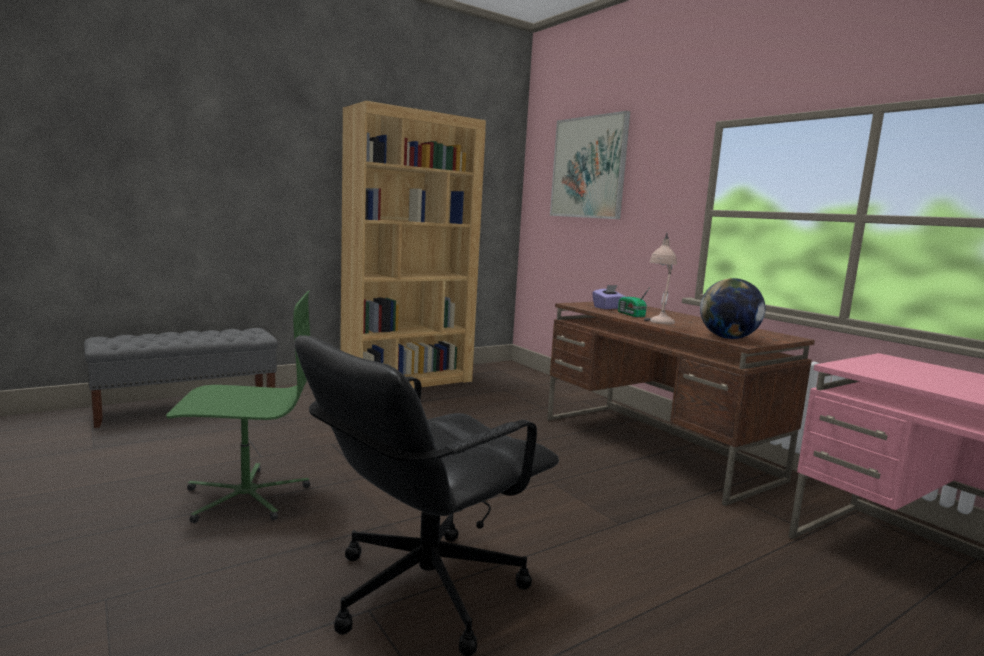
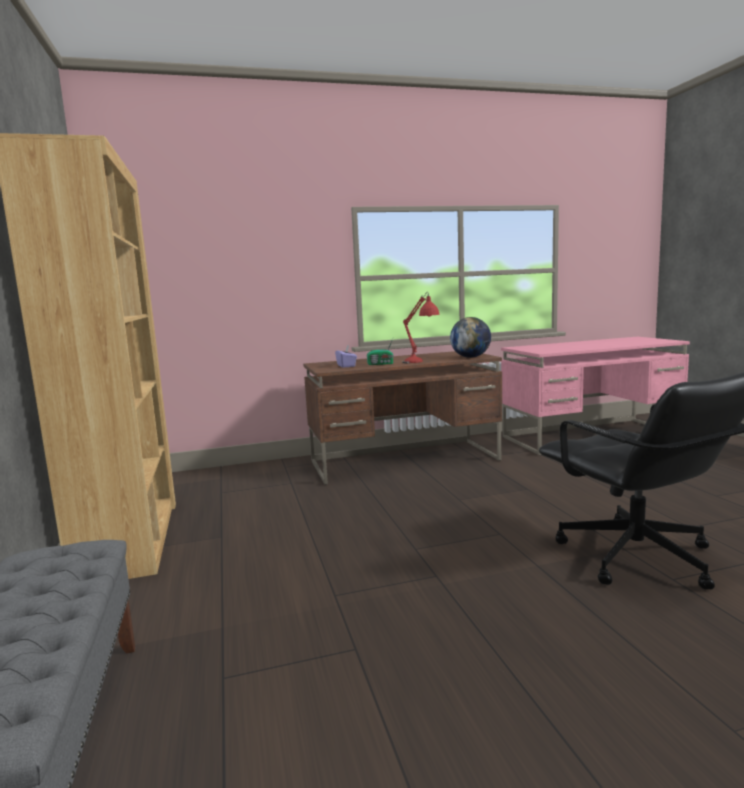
camera: 70 degrees left, 0 degrees up
(245, 496) = (480, 652): green office chair -> none
(588, 167) = (208, 242): picture -> none
(658, 323) = (420, 362): beige table lamp -> red table lamp

